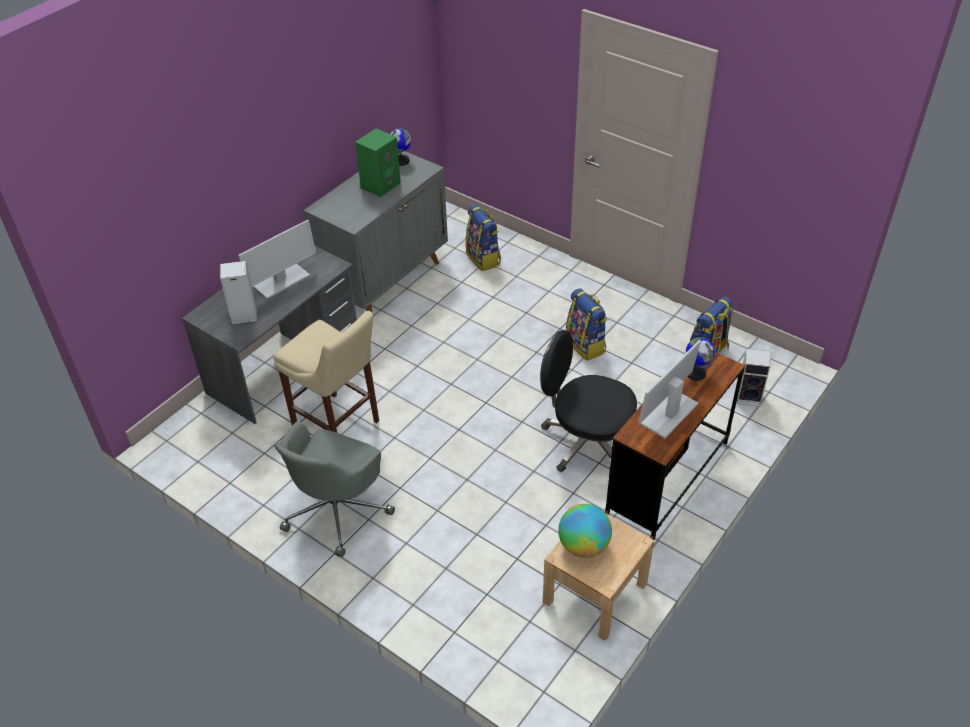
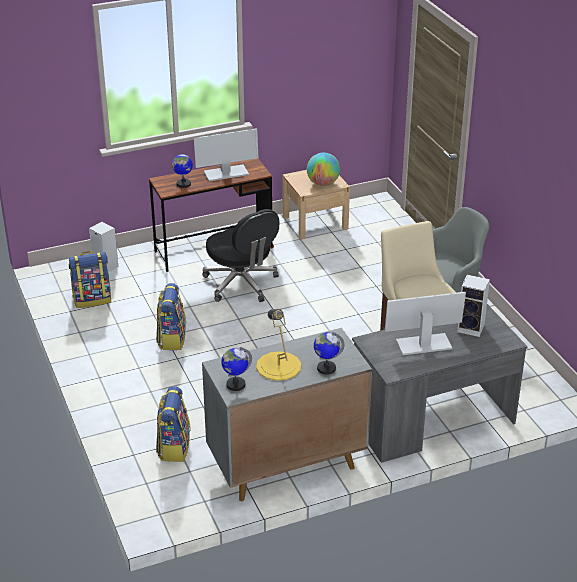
camera: 150 degrees left, 10 degrees down
(341, 196) = (326, 368): none -> globe
(380, 184) = (278, 366): green speaker -> yellow table lamp

